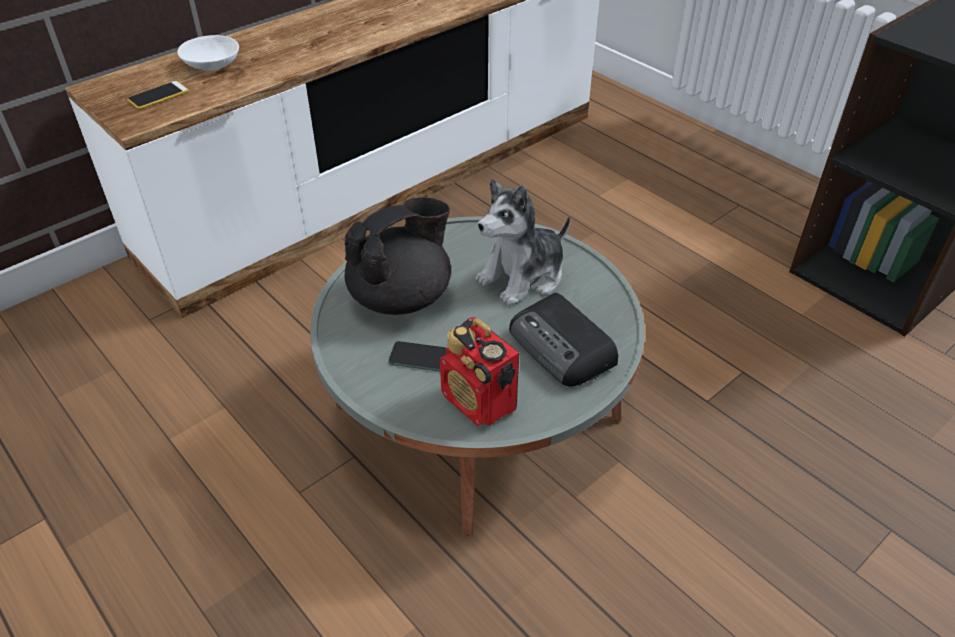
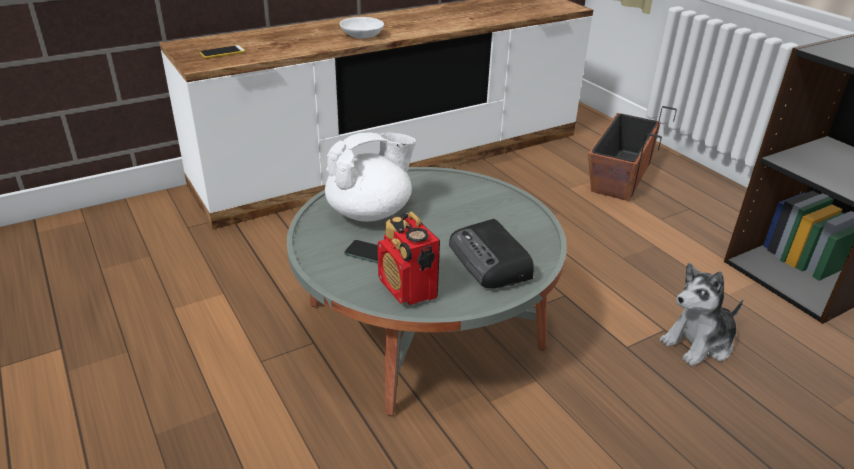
camera: 10 degrees right, 10 degrees down
(211, 64) = (268, 39): white bowl -> white bowl (361, 36)
(402, 297) = (370, 212): black teapot -> white teapot
(523, 276) = (474, 211): plush toy -> plush toy (699, 343)
(653, 168) = (620, 175): none -> planter

